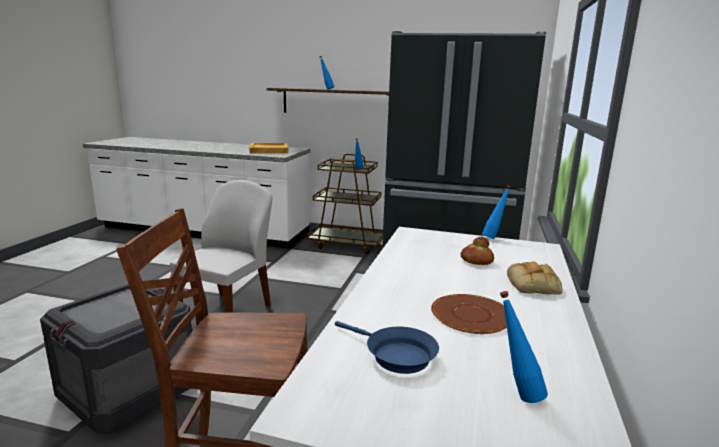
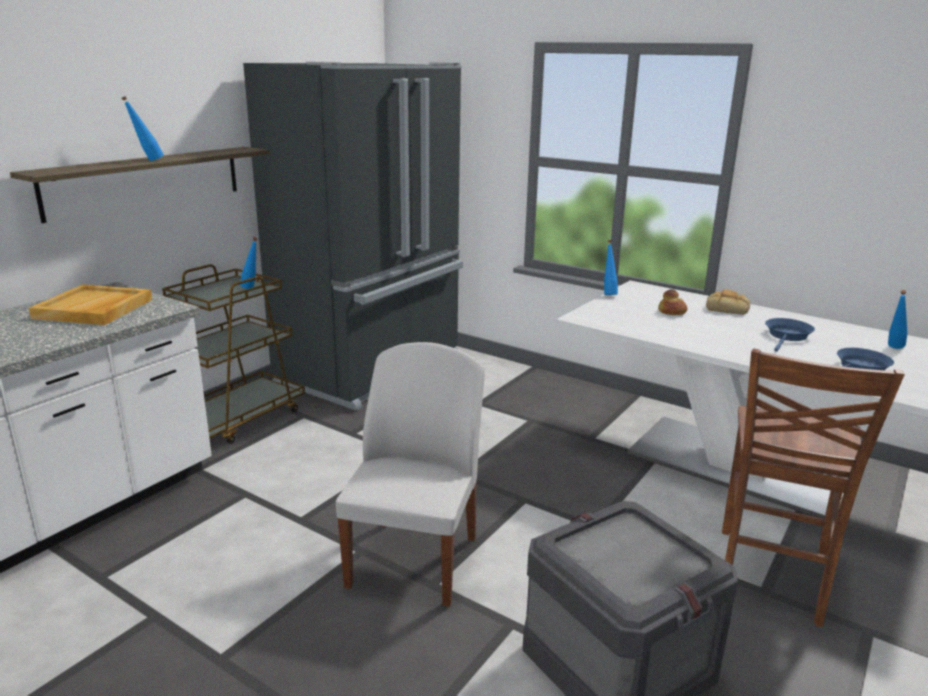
camera: 70 degrees left, 5 degrees up
(228, 311) = (415, 559): white chair -> white chair turned 60 degrees clockwise
(471, 315) = (787, 336): brown plate -> blue frying pan

